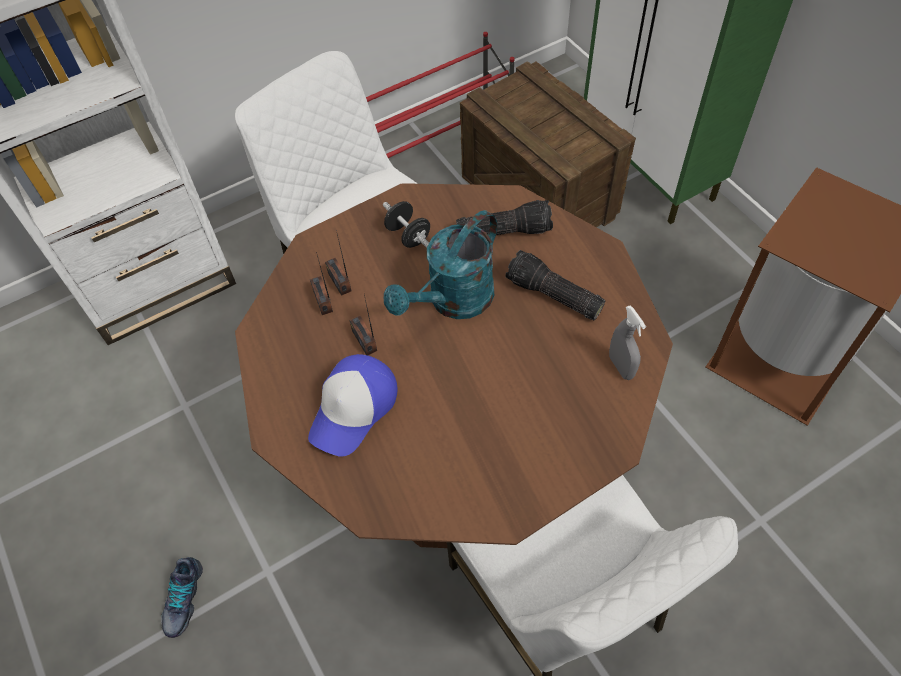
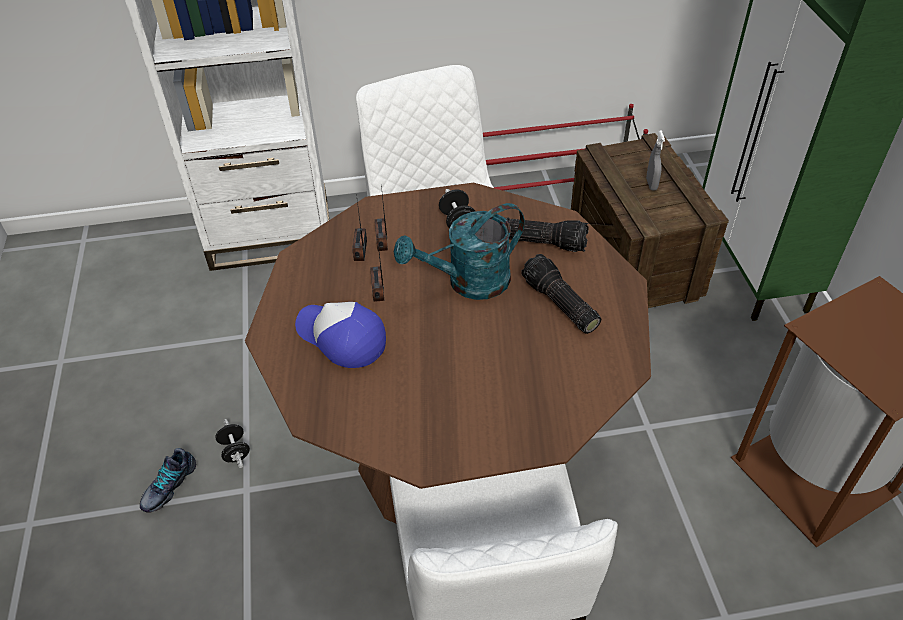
camera: 20 degrees right, 10 degrees down
(236, 535) = (235, 451): none -> black dumbbell
(354, 409) = (341, 338): cap -> cap turned 75 degrees clockwise
(621, 367) = (591, 379): grey spray bottle -> grey spray bottle (651, 184)

